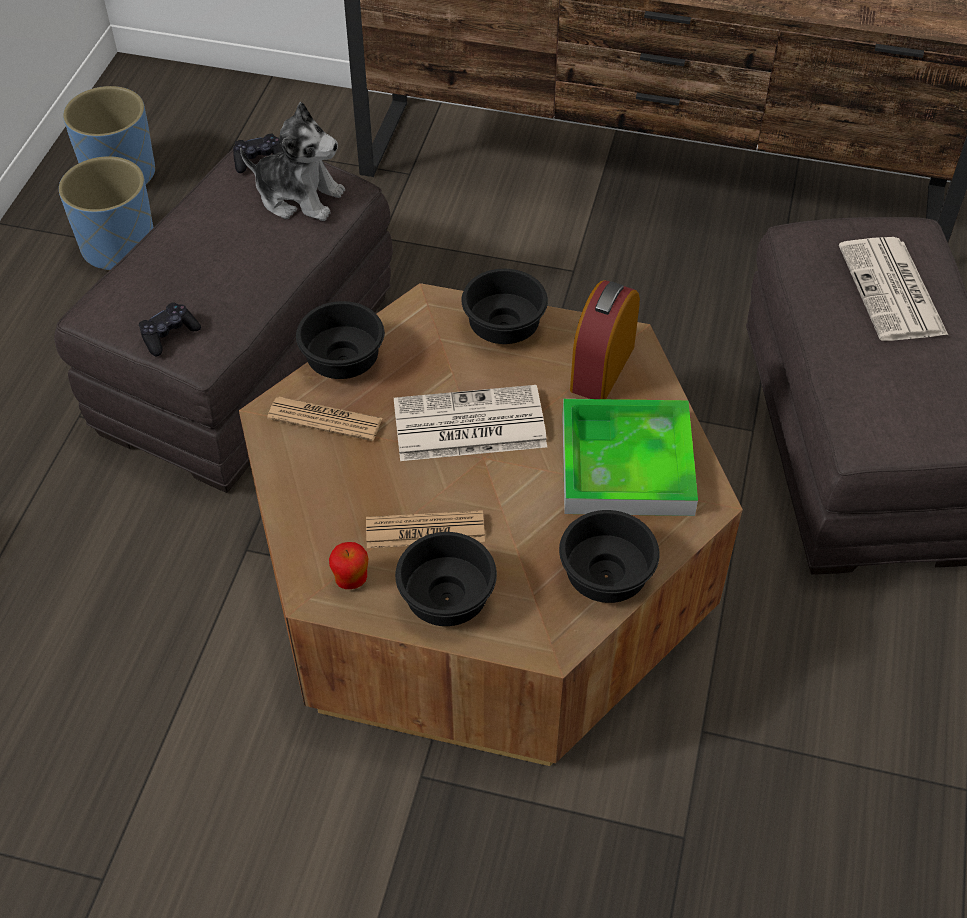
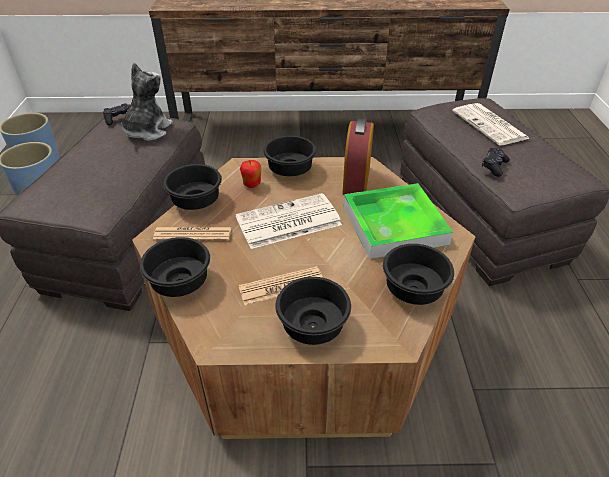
camera: 15 degrees left, 10 degrees down
(169, 335) = (76, 207): black game controller -> black game controller (494, 166)
(293, 496) = (182, 283): none -> black bowl
(299, 197) = (147, 131): plush toy -> plush toy turned 75 degrees counterclockwise
(351, 580) = (239, 328): apple -> apple (252, 185)

